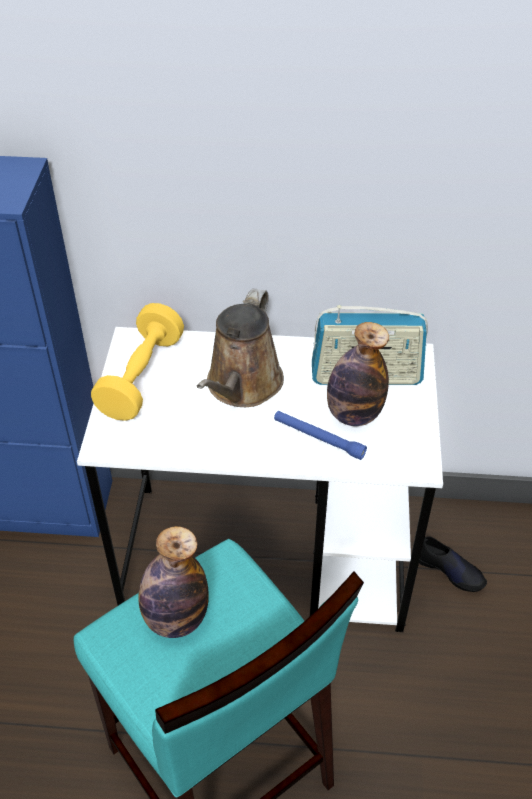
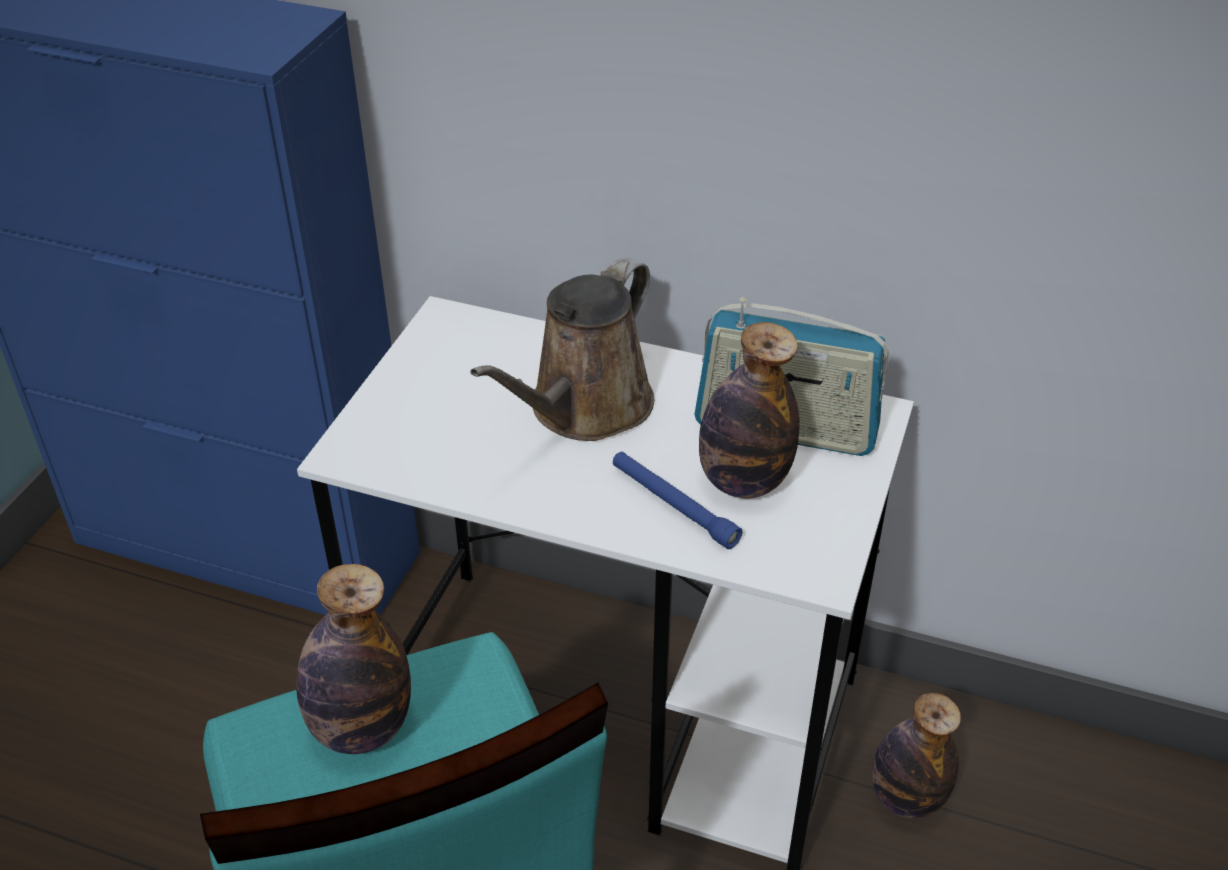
camera: 15 degrees right, 5 degrees down
(141, 377) = (438, 370): yellow dumbbell -> none
(449, 569) = (906, 797): black shoe -> bottle

